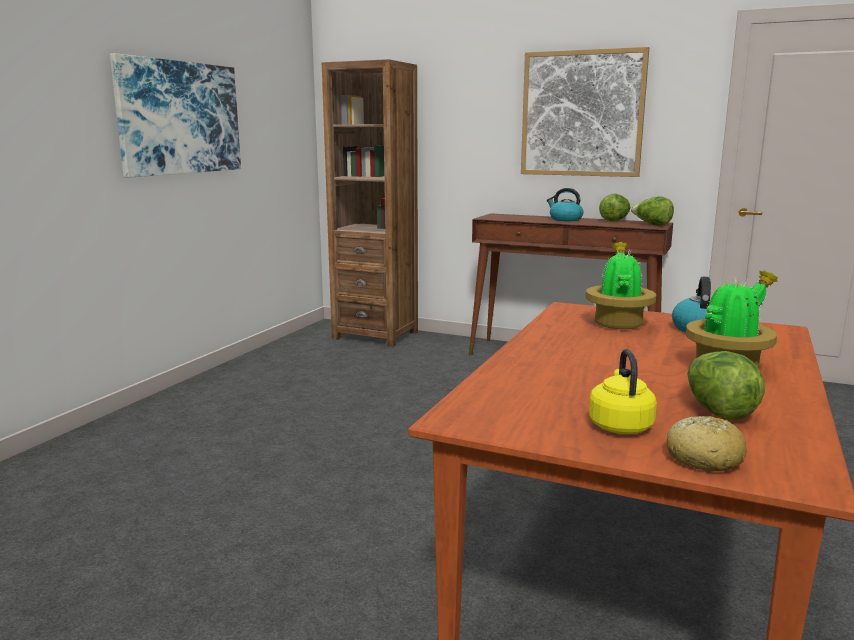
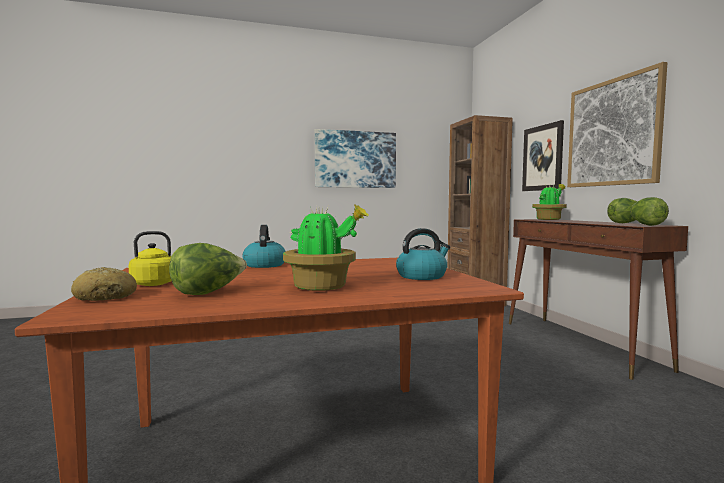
camera: 50 degrees right, 10 degrees down
(474, 131) = (542, 158): none -> picture
(565, 219) = (583, 221): kettle -> kettle (264, 265)
(618, 323) = (387, 266): potted plant -> potted plant (549, 219)

